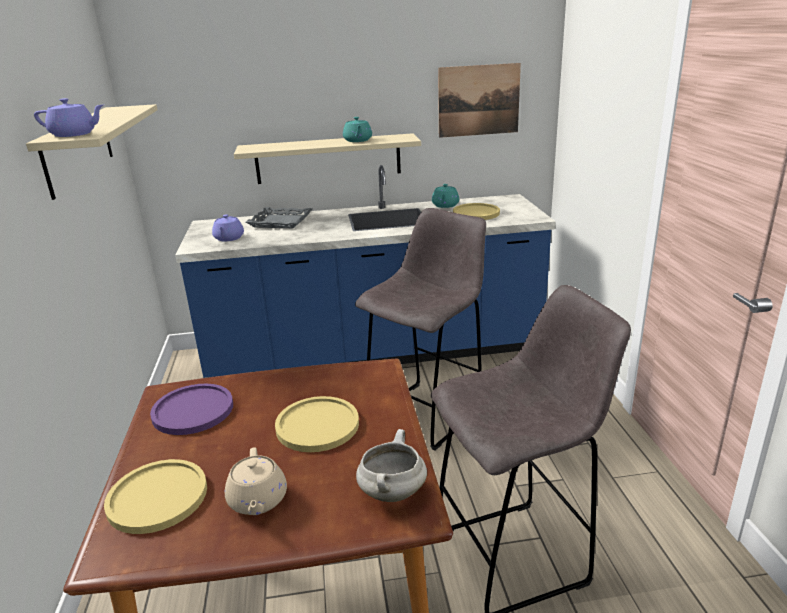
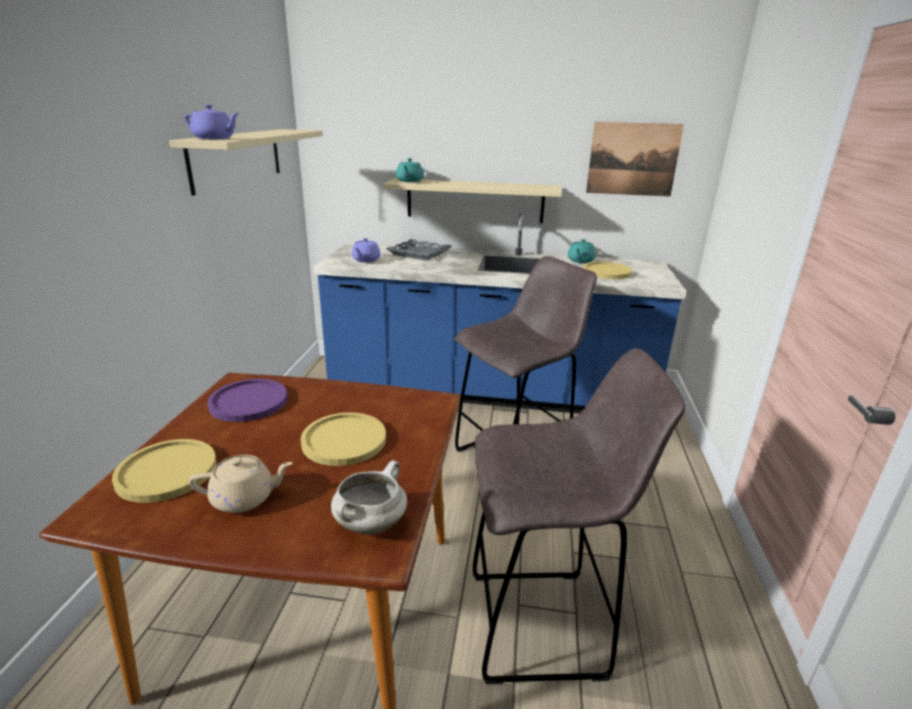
camera: 15 degrees right, 0 degrees up
(257, 501) = (245, 498): beige teapot -> beige teapot turned 105 degrees counterclockwise
(357, 140) = (502, 185): turquoise teapot -> turquoise teapot (409, 181)

